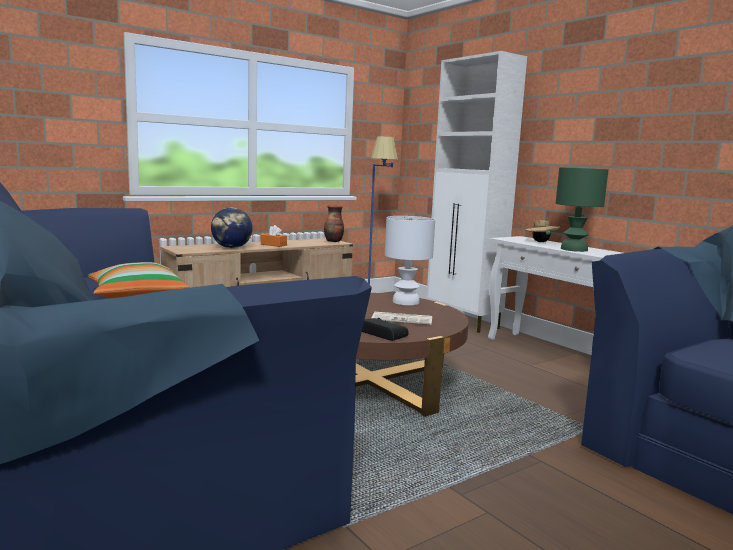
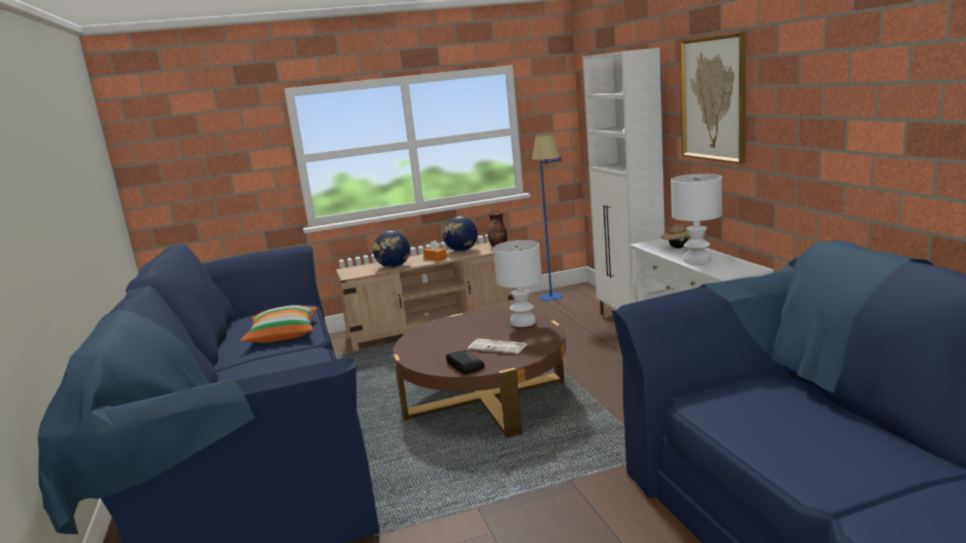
camera: 20 degrees right, 5 degrees up
(296, 241) = (461, 250): none -> globe
(574, 249) = (697, 260): green table lamp -> white table lamp
(588, 102) = (713, 99): none -> picture

